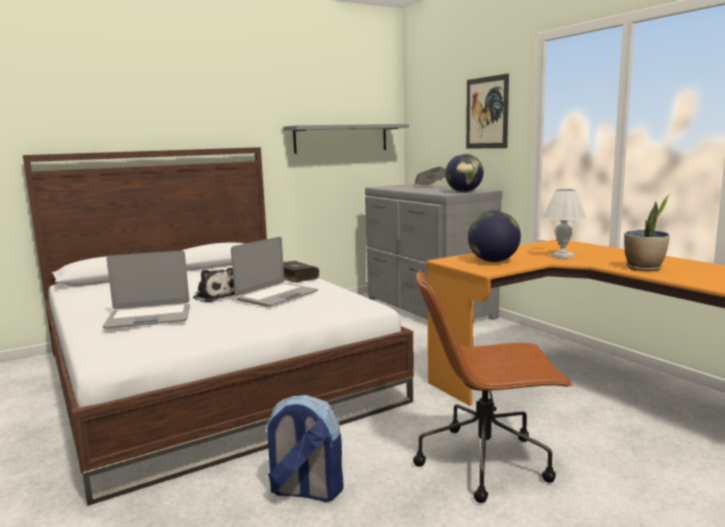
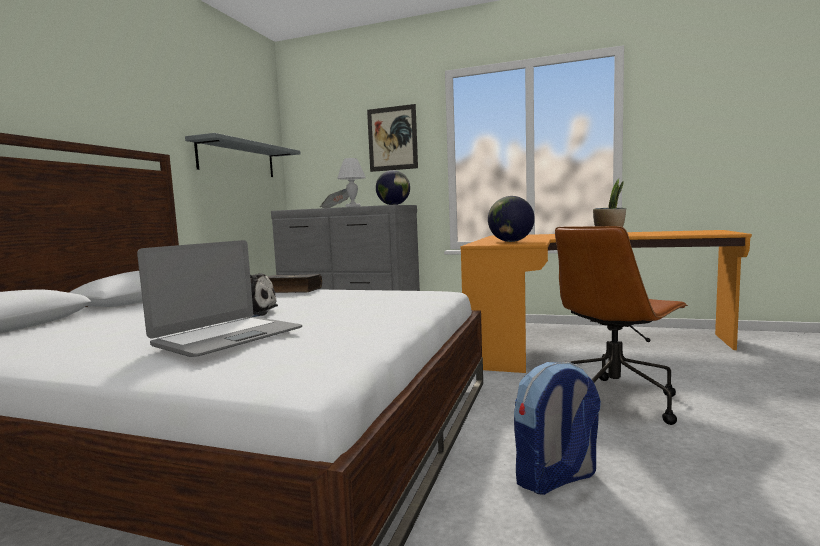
camera: 40 degrees left, 5 degrees down
(276, 296) = (324, 301): laptop -> none
(561, 256) = (539, 237): white table lamp -> white table lamp (352, 206)

